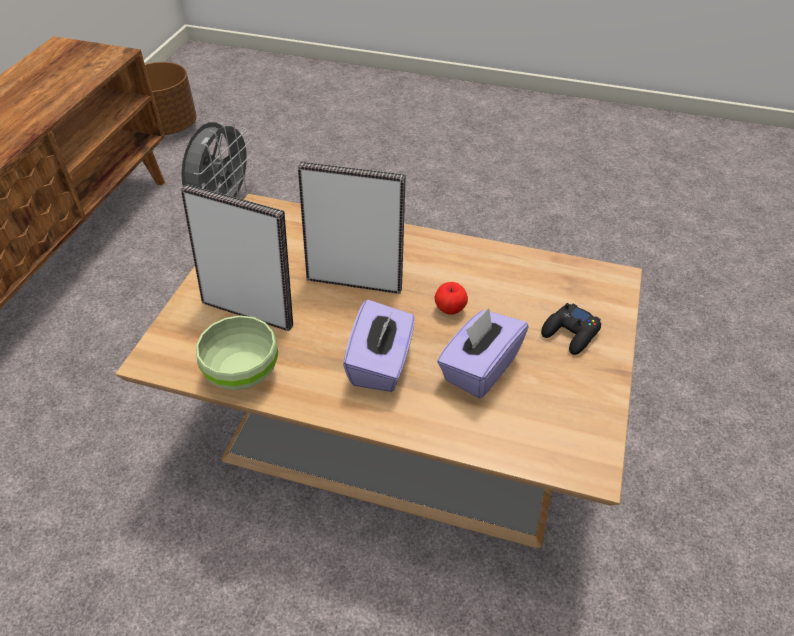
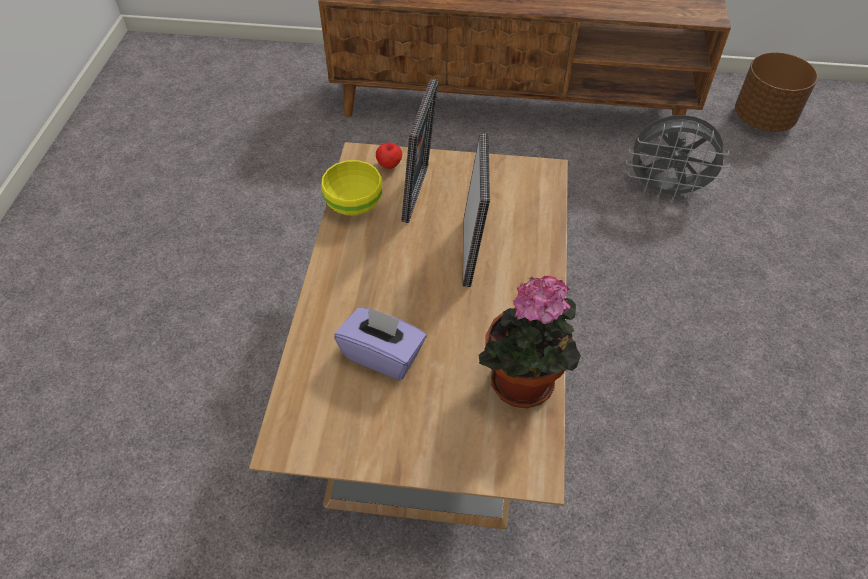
camera: 80 degrees right, 5 degrees up
(241, 372) = (354, 204): green bowl -> yellow bowl
(381, 364) = (376, 285): purple tissue box -> none
(450, 309) = (452, 326): apple -> apple (389, 164)
(528, 271) = (524, 387): none -> potted plant
(570, 333) = (441, 428): black game controller -> none

